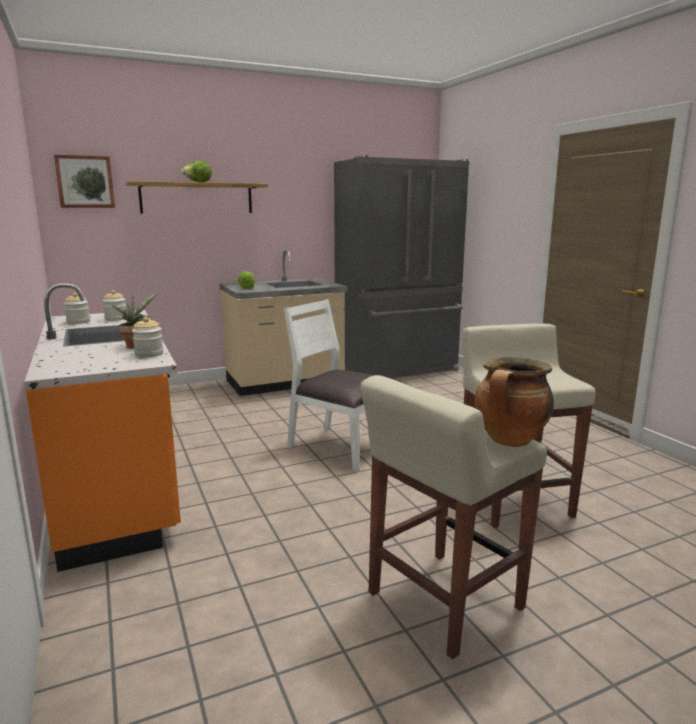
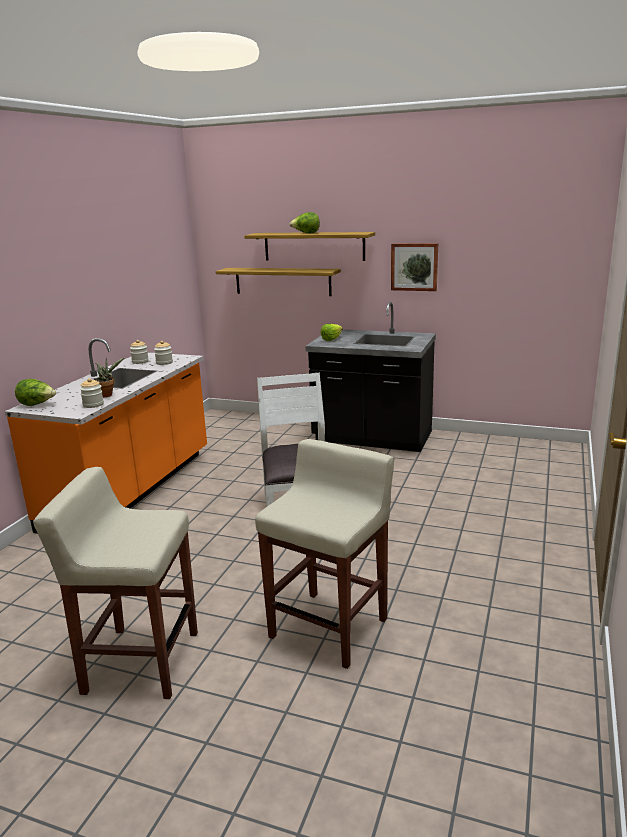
camera: 45 degrees right, 5 degrees up
(61, 368) = (37, 405): none -> lettuce
(85, 182) = (226, 233): picture -> picture (414, 266)
(161, 236) = (282, 281): none -> shelf
(285, 383) = (372, 438): beige counter -> black counter
(398, 369) = (508, 453): grey fridge -> none
(510, 441) = (136, 553): cooking pot -> none

